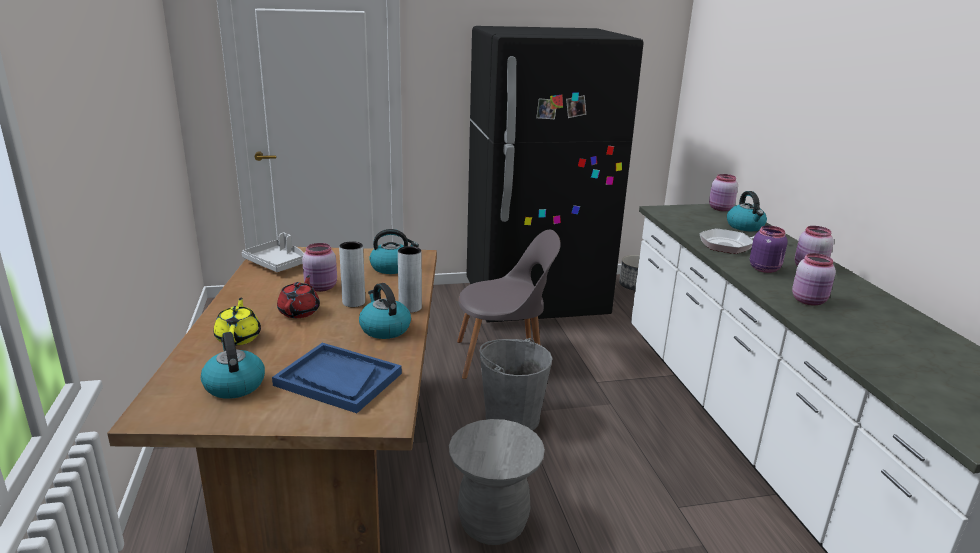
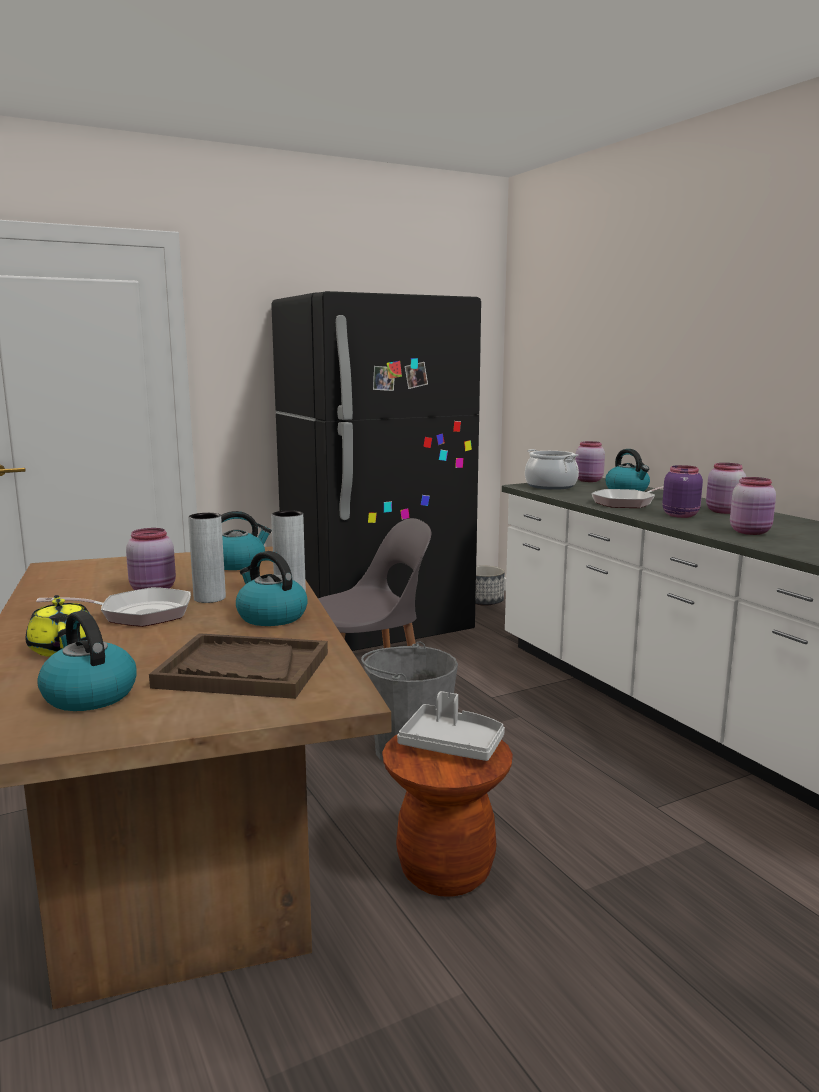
camera: 15 degrees left, 10 degrees down
(277, 263) = (74, 575): grey tray -> grey tray (452, 745)
(299, 311) = (138, 614): red teapot -> frying pan
(338, 379) = (243, 670): blue tray -> brown tray
(493, 524) = (445, 871): grey stool -> brown stool
(680, 213) = (551, 486): none -> cooking pot

